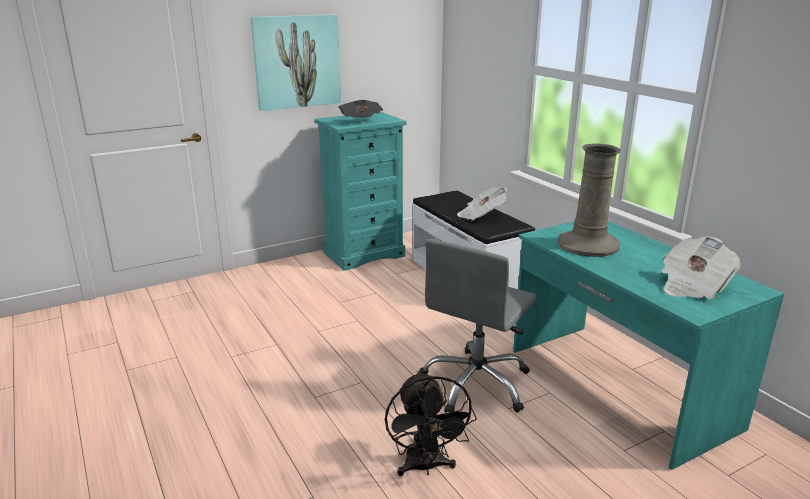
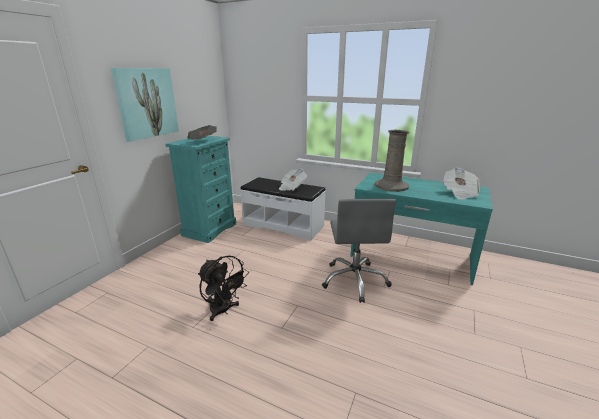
camera: 35 degrees left, 0 degrees up
(425, 467) = (387, 338): black fan -> black fan (223, 311)

